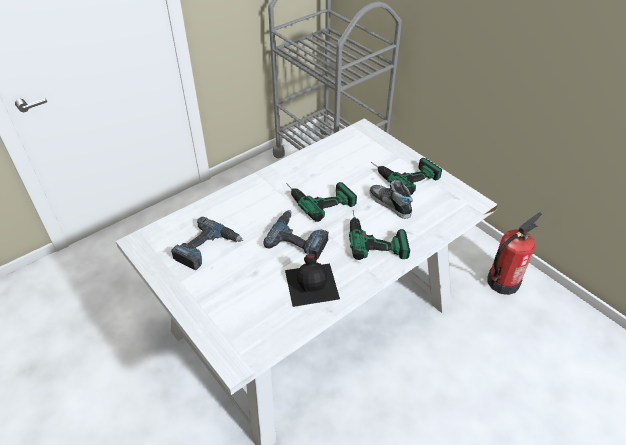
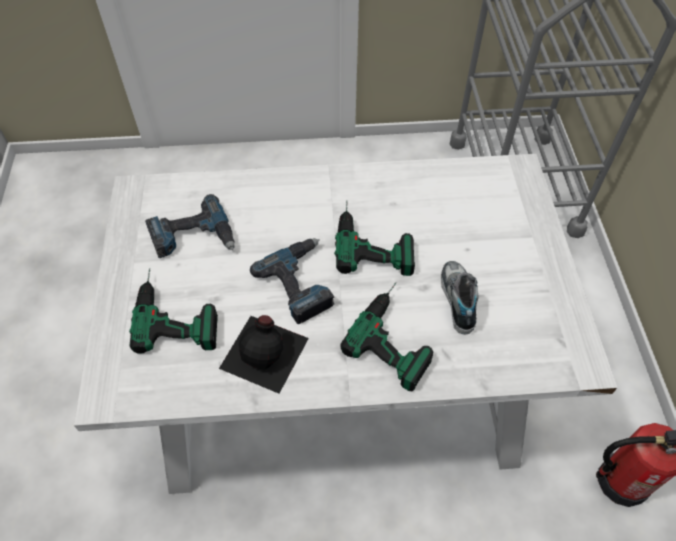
camera: 35 degrees right, 10 degrees up
(403, 173) = (516, 264): power drill -> power drill (177, 311)

